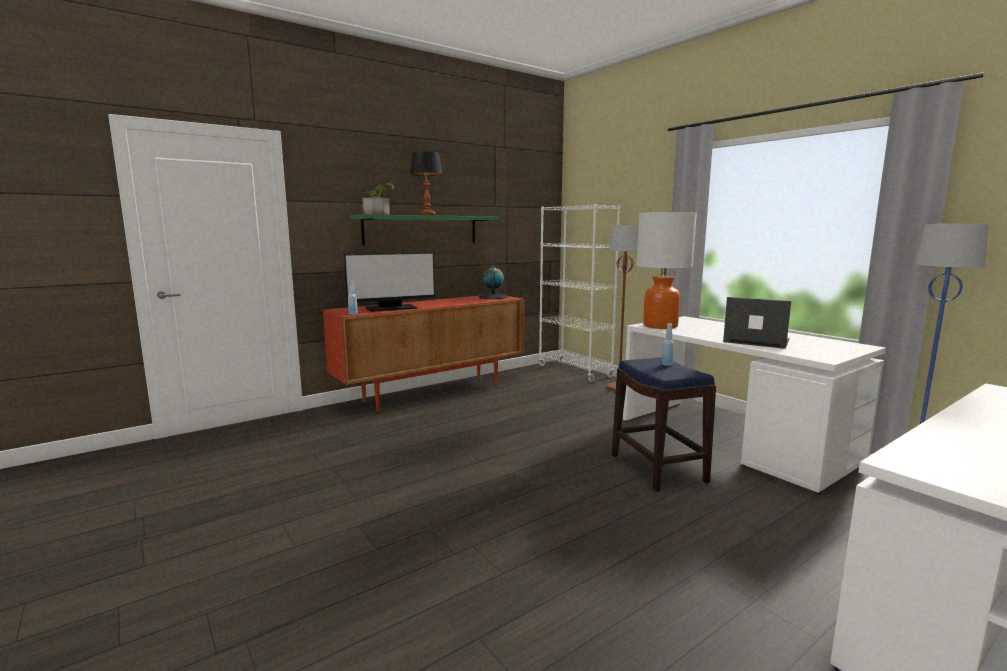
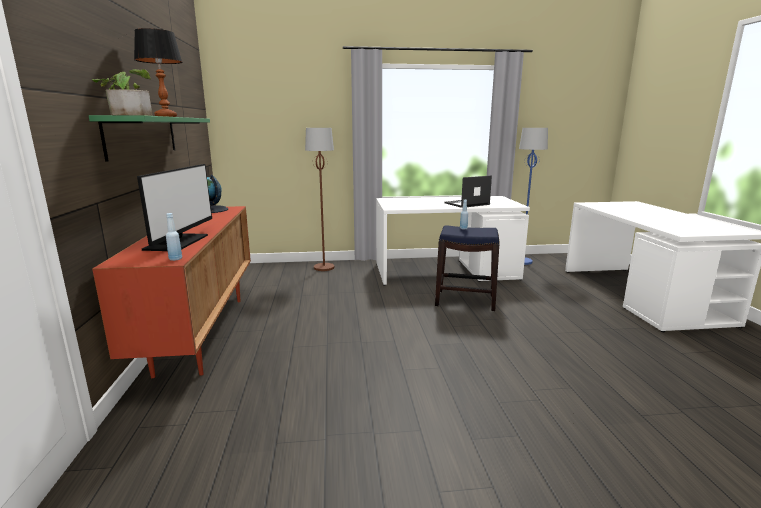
camera: 60 degrees left, 5 degrees up
(574, 371) = (264, 268): white bookcase -> none
(660, 326) = (399, 206): table lamp -> none

